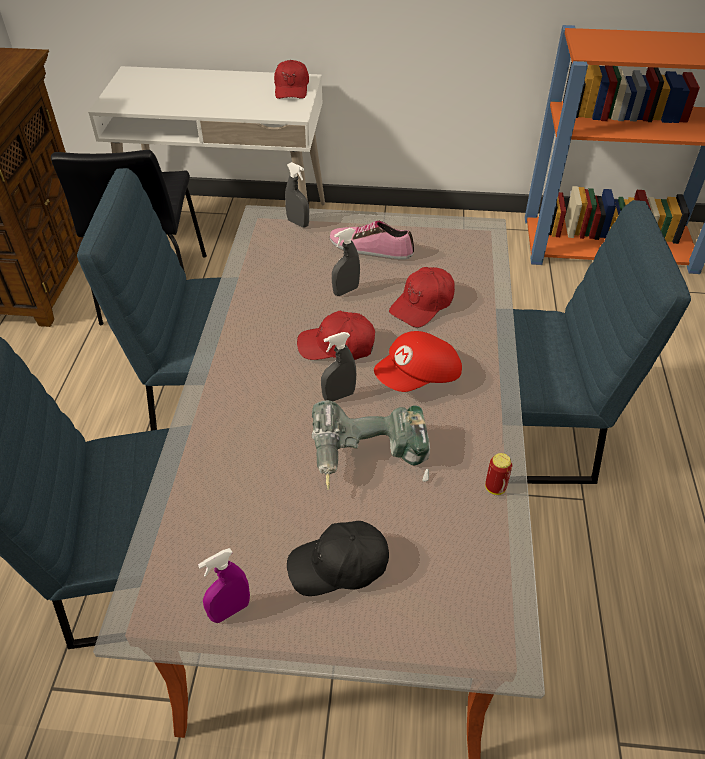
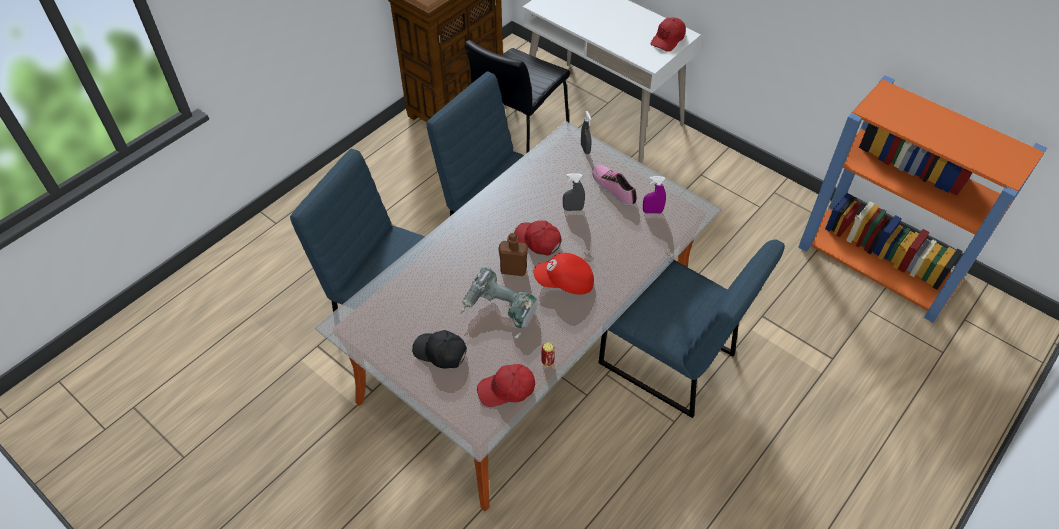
camera: 35 degrees right, 5 degrees up
(230, 610) = (379, 343): purple spray bottle -> purple spray bottle (652, 211)
(339, 396) = (513, 270): grey spray bottle -> brown bottle
(423, 304) = (609, 240): red cap -> red cap (507, 389)

